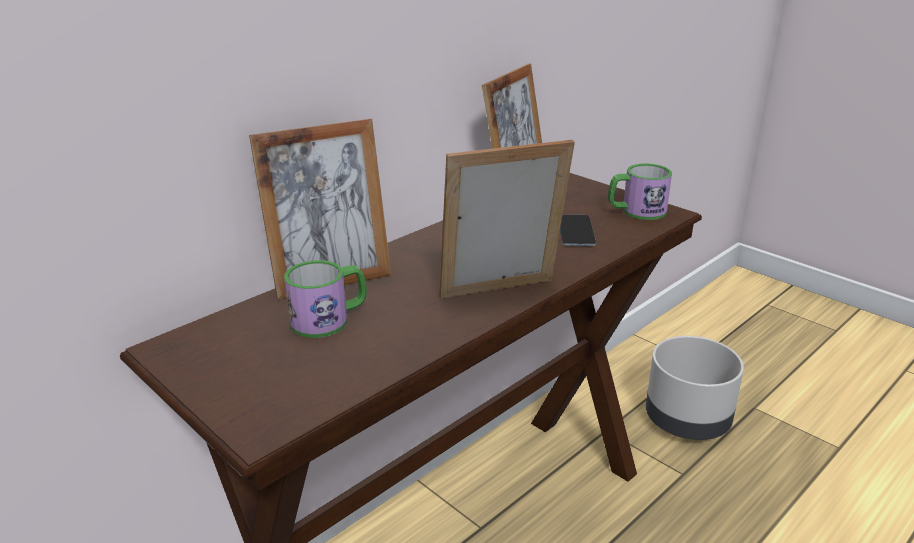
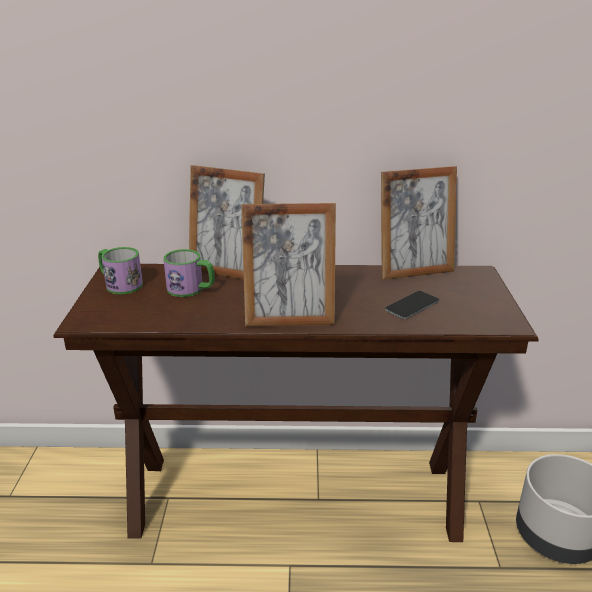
camera: 45 degrees right, 0 degrees up
(501, 296) = (289, 319): picture frame -> picture frame turned 150 degrees clockwise
(636, 211) = (484, 312): mug -> mug (120, 284)

